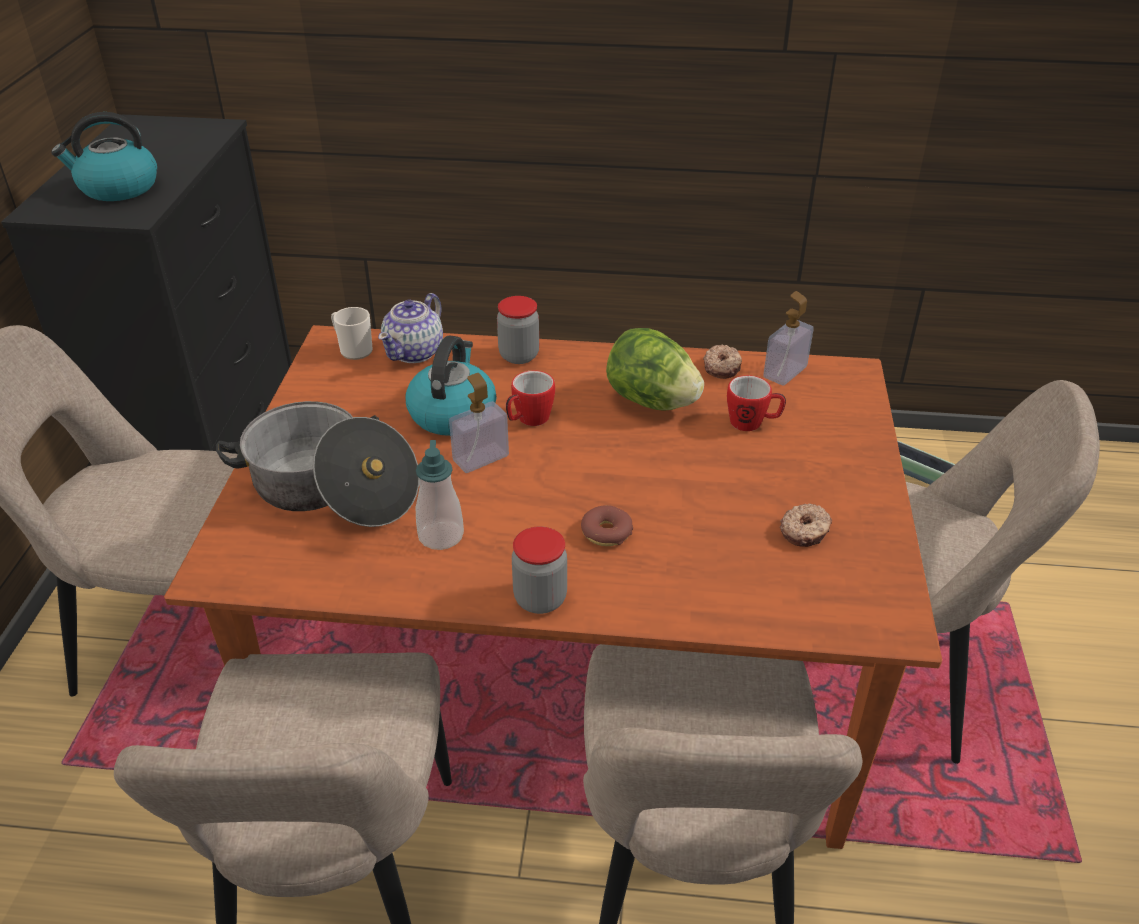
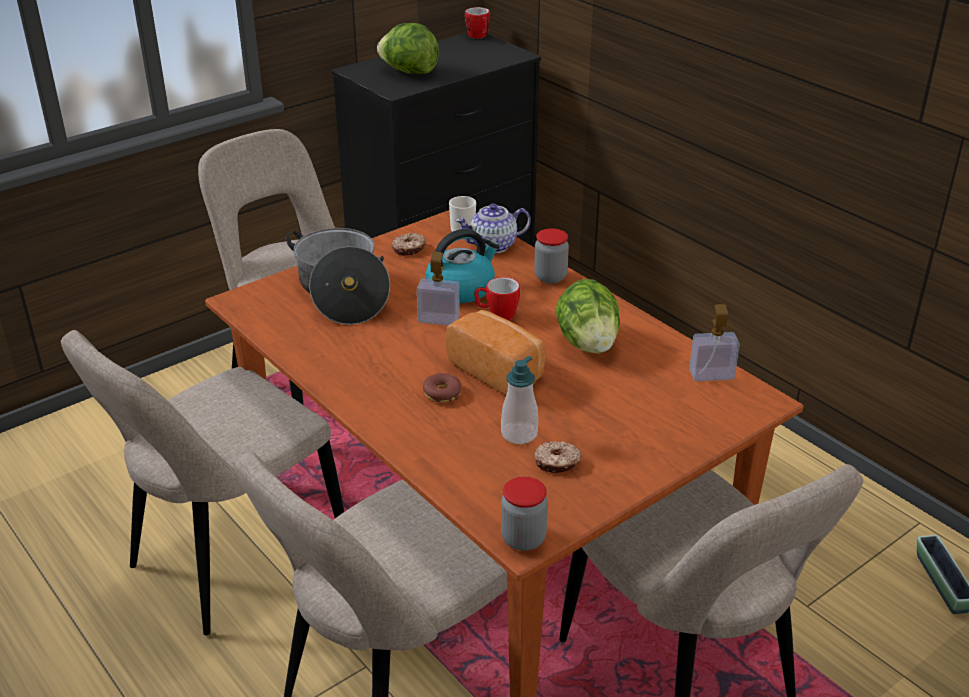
camera: 45 degrees right, 5 degrees down
(117, 188) = (409, 72): kettle -> lettuce
(441, 536) = (358, 344): soap dispenser -> soap dispenser (519, 434)
(540, 599) = (357, 402): jar -> jar (523, 539)
(619, 475) = (499, 370): none -> bread
(722, 367) = (671, 349): donut -> donut (409, 249)
(752, 423) = (632, 390): mug -> mug (479, 37)

